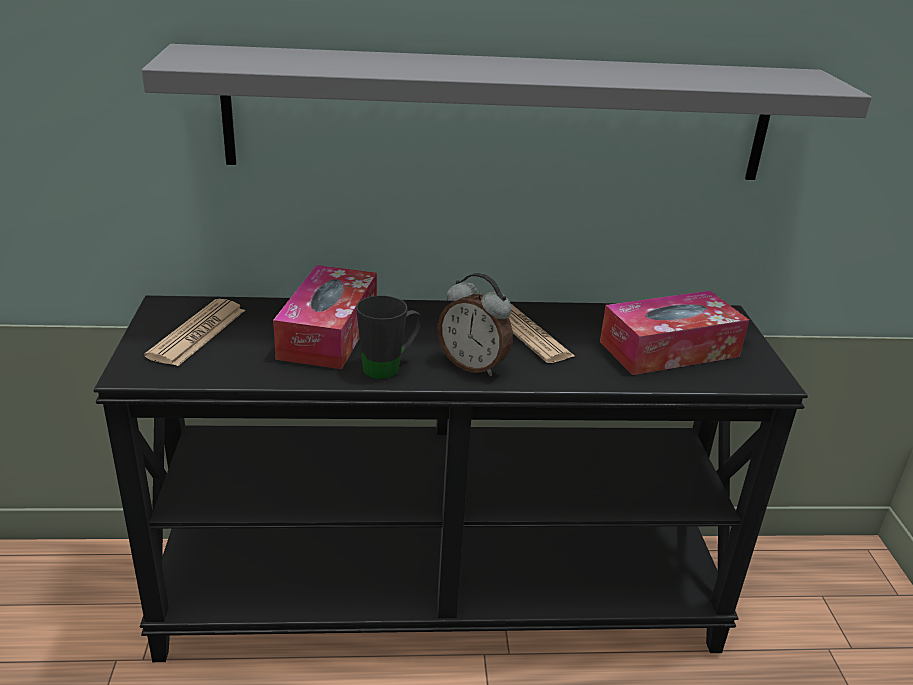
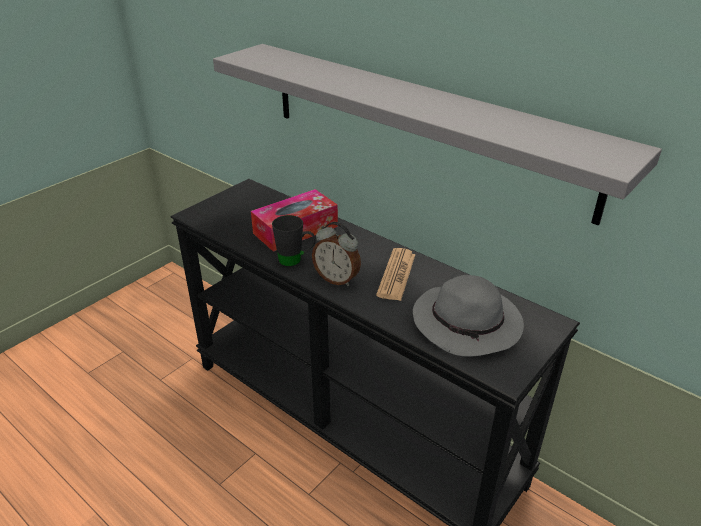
camera: 45 degrees right, 5 degrees up
(197, 333) = (241, 206): newspaper -> none
(473, 365) = (337, 279): alarm clock -> alarm clock turned 45 degrees counterclockwise
(669, 349) = (468, 325): tissue box -> grey hat

